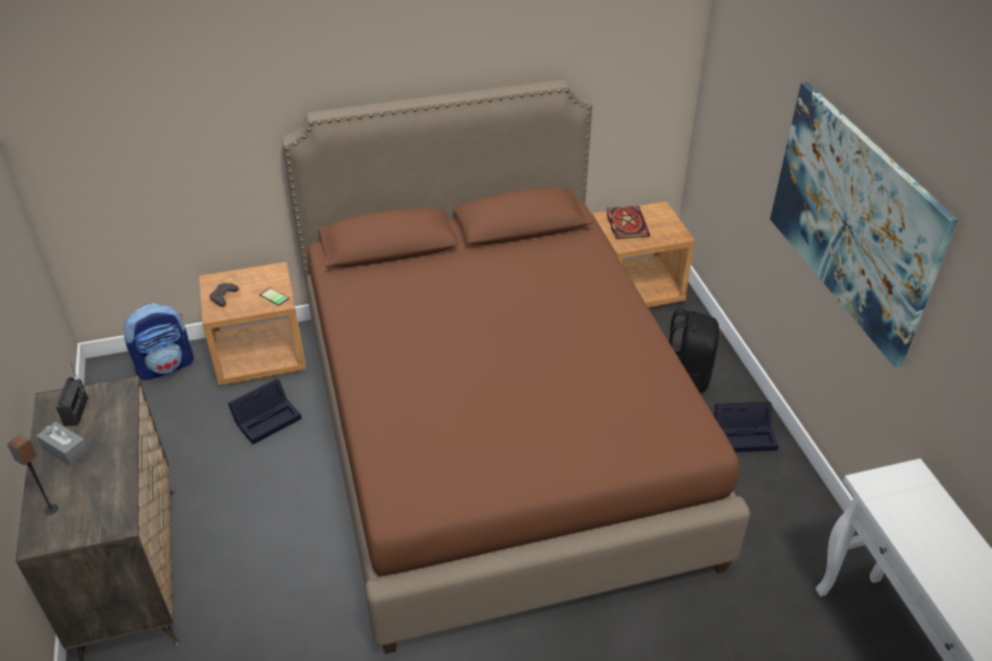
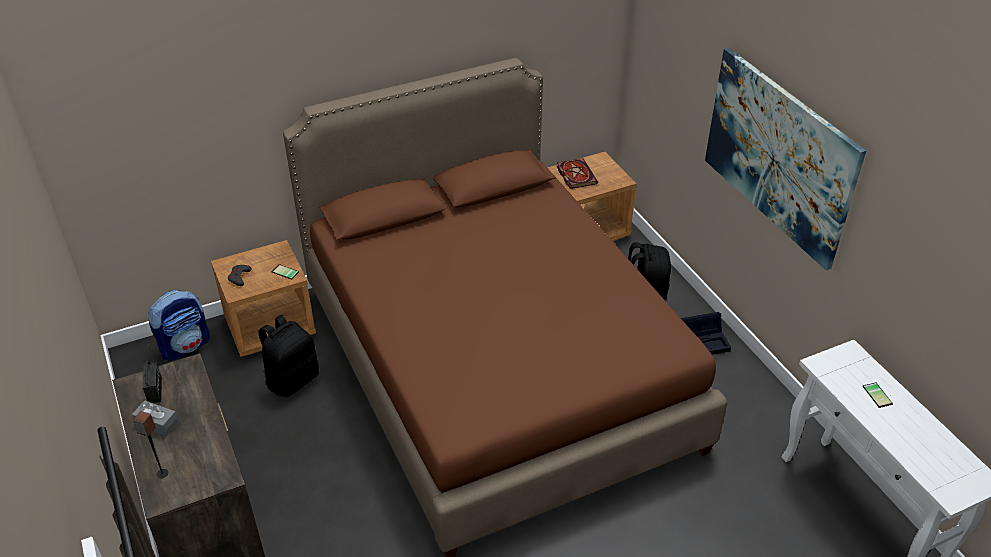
camera: 10 degrees left, 0 degrees up
(268, 418) = (292, 380): black storage box -> black backpack
(940, 534) = (878, 395): none -> phone

